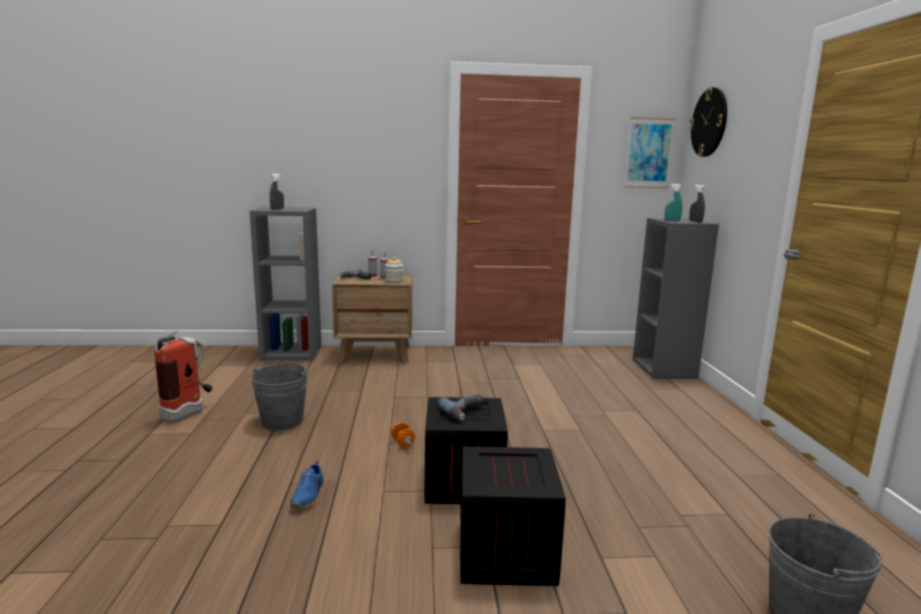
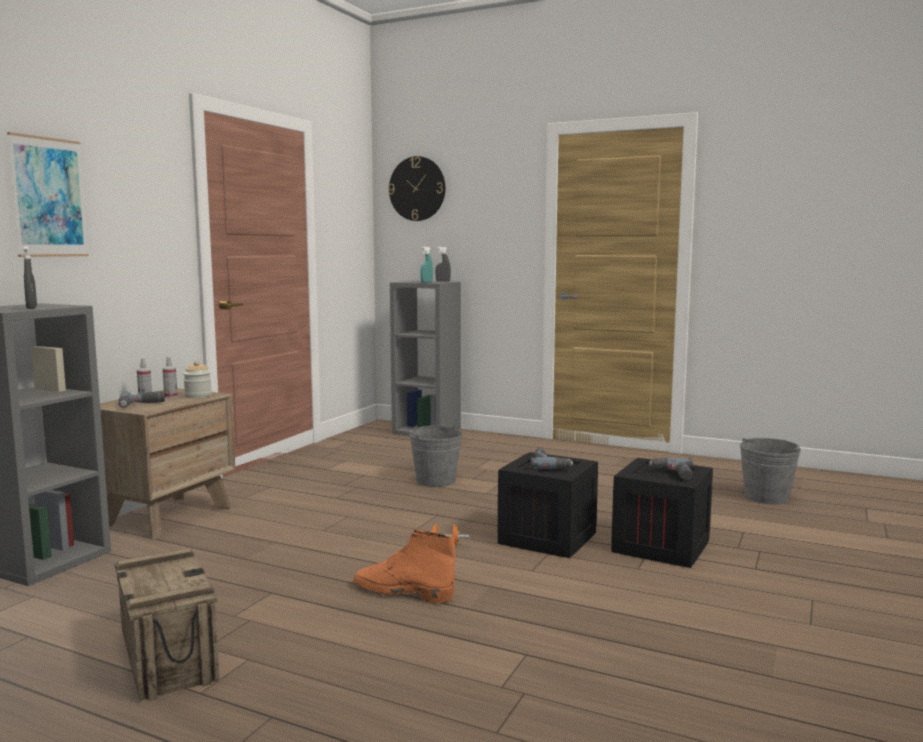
camera: 60 degrees left, 5 degrees down
(189, 413) = (166, 656): fire extinguisher -> crate
(282, 421) = (300, 595): grey bucket -> grey bucket (435, 481)
(306, 450) = (402, 592): none -> orange boot
(309, 496) = (510, 603): blue shoe -> none
(502, 475) = (673, 474): none -> power drill
(648, 153) = (354, 217): picture -> picture (49, 197)

